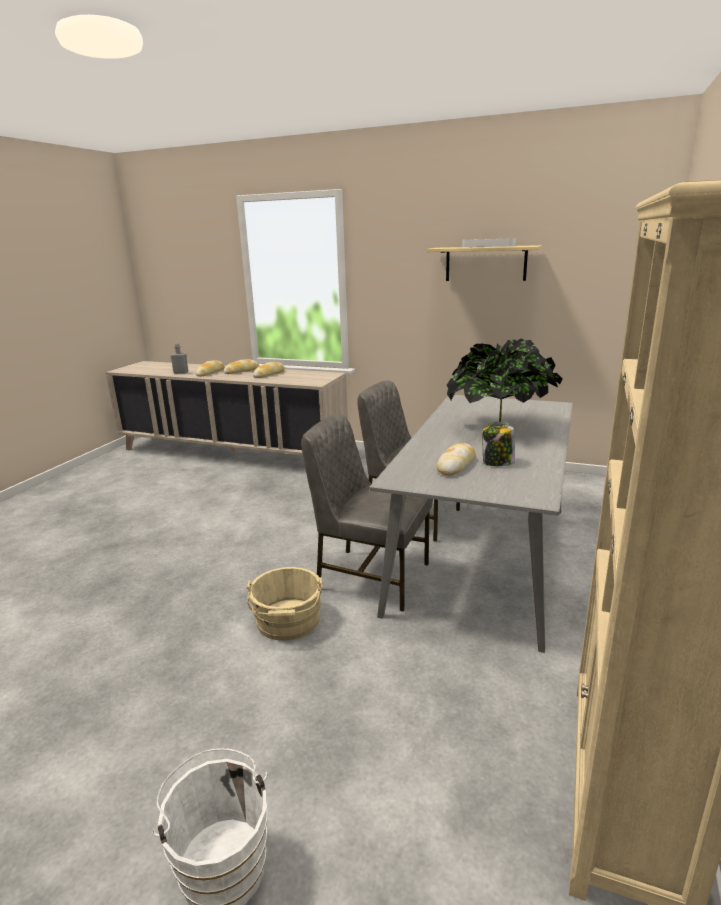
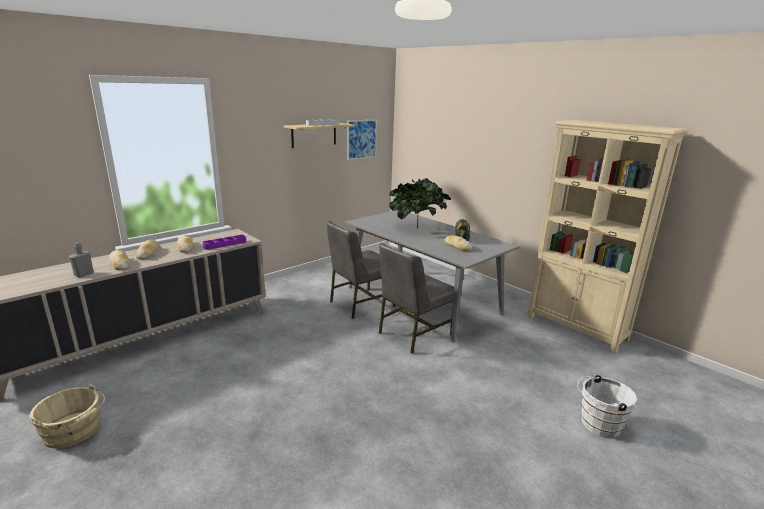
camera: 65 degrees left, 0 degrees up
(288, 623) = (438, 370): beige bucket -> beige bucket (74, 431)
(292, 380) = (225, 244): none -> purple tray
(586, 275) = (362, 139): none -> picture

